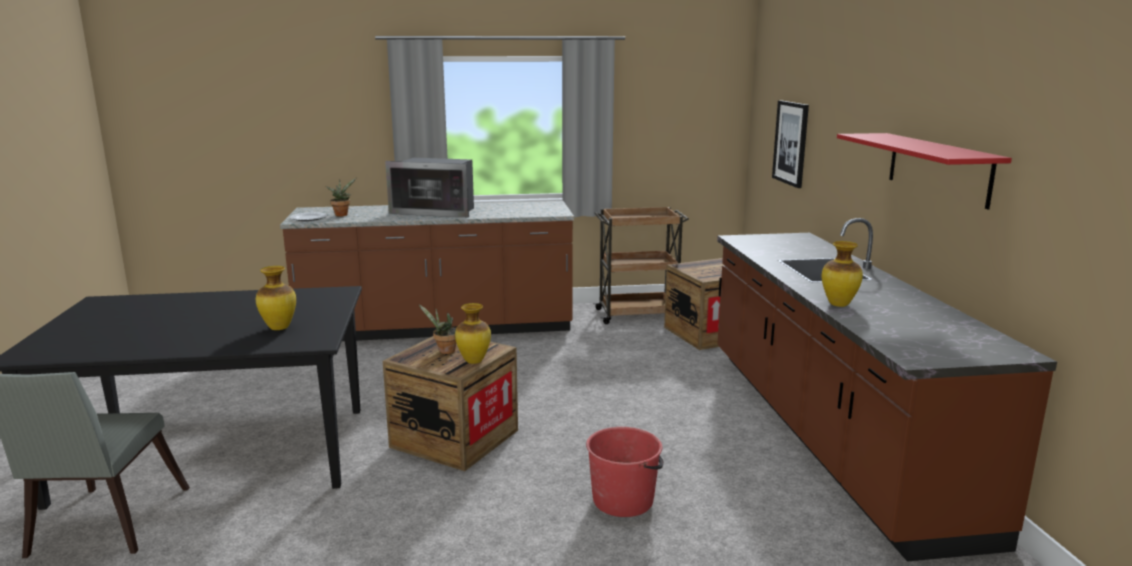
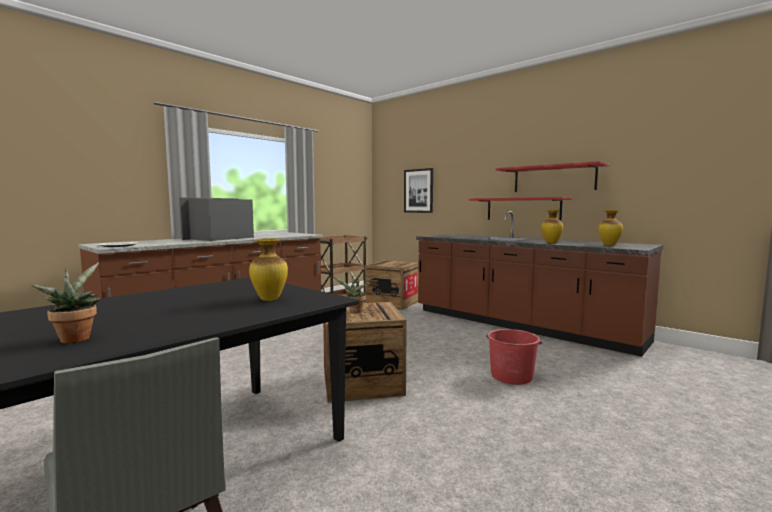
camera: 40 degrees left, 10 degrees down
(342, 214) = (144, 243): potted plant -> potted plant (75, 338)
(436, 211) = (222, 238): microwave -> microwave turned 150 degrees clockwise
(473, 361) = (387, 311): vase -> vase (609, 245)
(895, 217) = (523, 209): none -> red shelf

